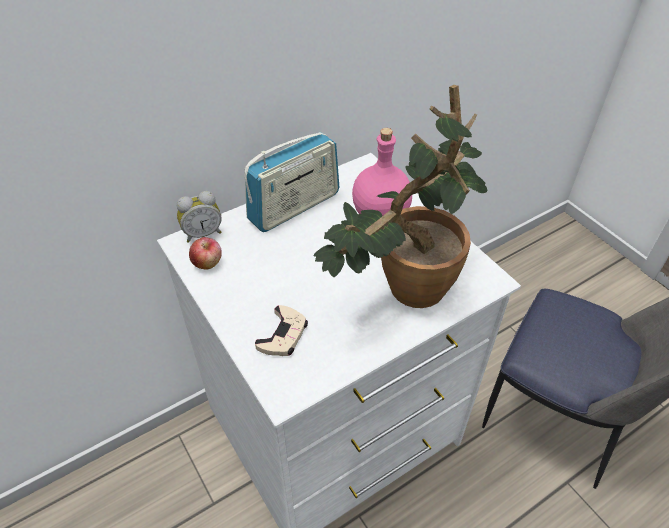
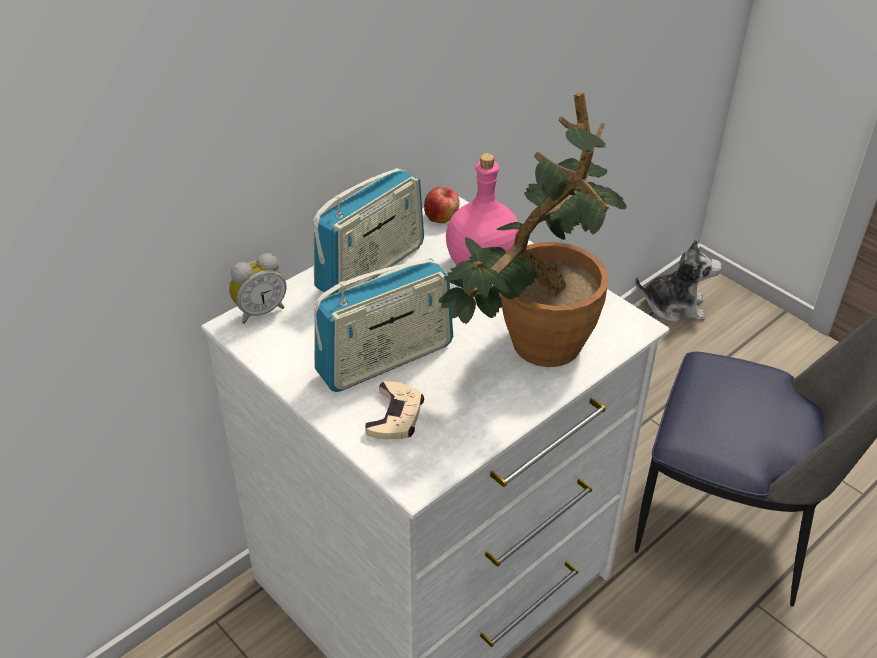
camera: 10 degrees left, 5 degrees down
(207, 263) = (276, 345): apple -> apple (441, 217)
(287, 285) = (385, 359): none -> radio
(541, 244) = (674, 306): none -> plush toy

